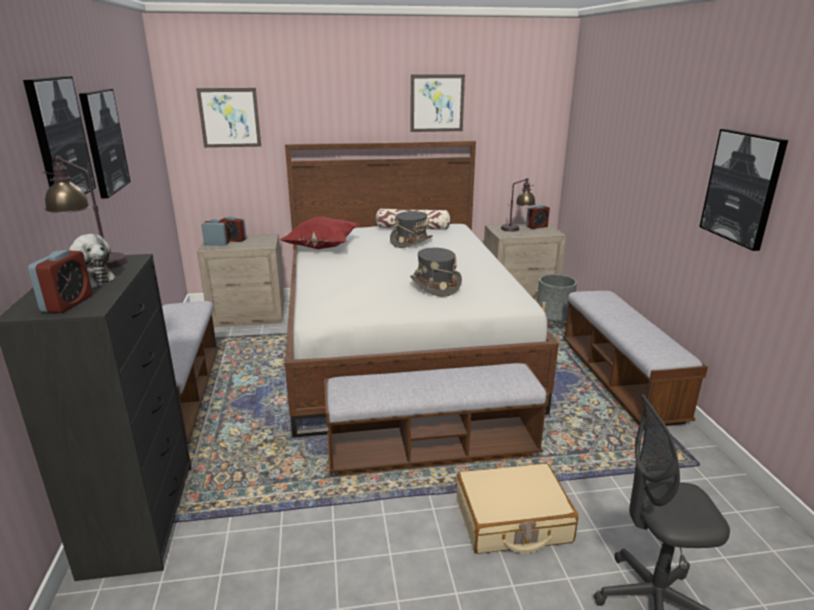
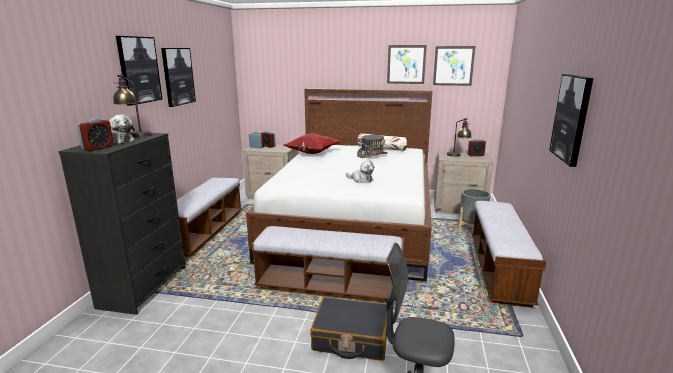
camera: 20 degrees right, 5 degrees down
(229, 118) = (274, 71): picture -> picture (453, 66)
(435, 286) = (361, 180): grey hat -> plush toy
(512, 521) = (351, 338): beige suitcase -> black suitcase

